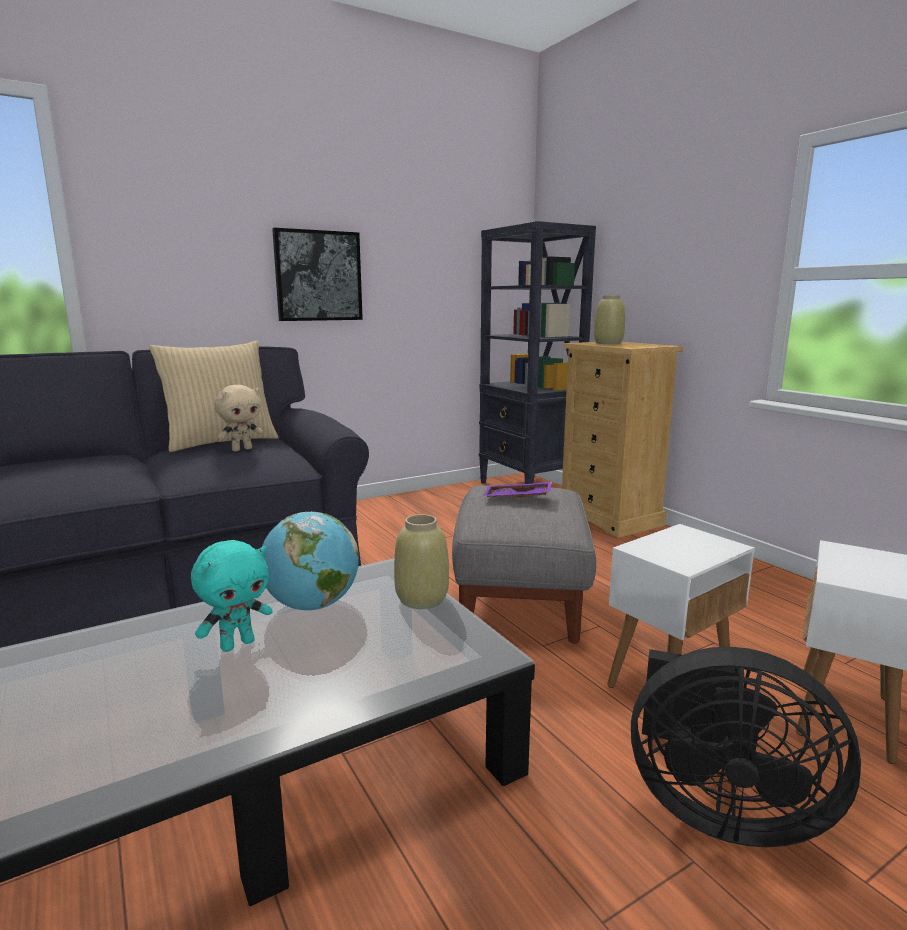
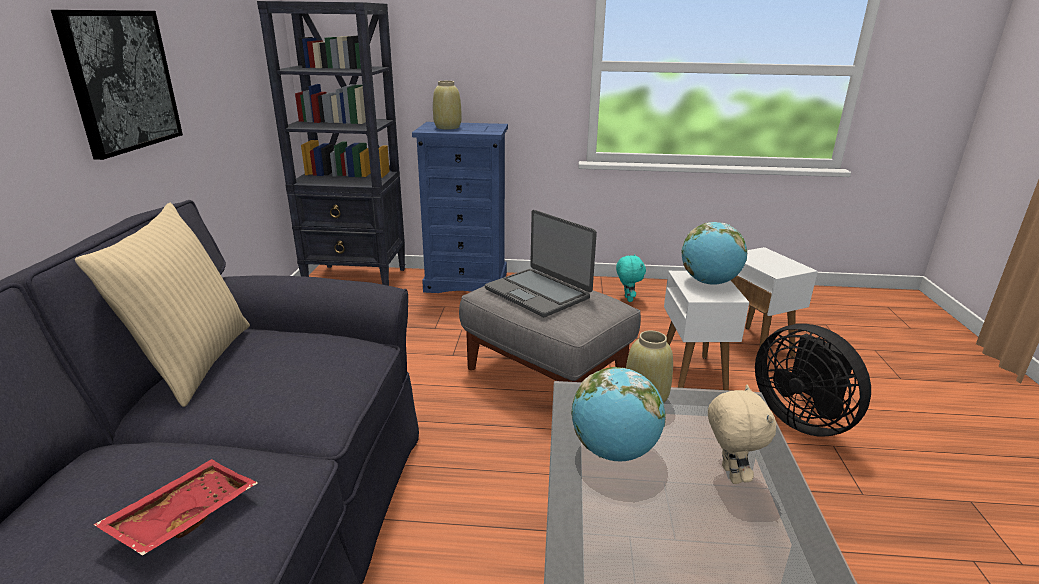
camera: 55 degrees left, 10 degrees up
(64, 476) = (183, 515): none -> red tray
(237, 644) = (658, 509): turquoise plush toy -> turquoise plush toy (627, 299)
(242, 449) = (271, 357): beige plush toy -> beige plush toy (729, 474)
(517, 499) = (538, 293): purple tray -> laptop
(610, 518) = (466, 282): beige dresser -> blue dresser
(694, 546) = (709, 282): none -> globe
(717, 809) = (802, 419): black fan -> black fan turned 90 degrees clockwise

